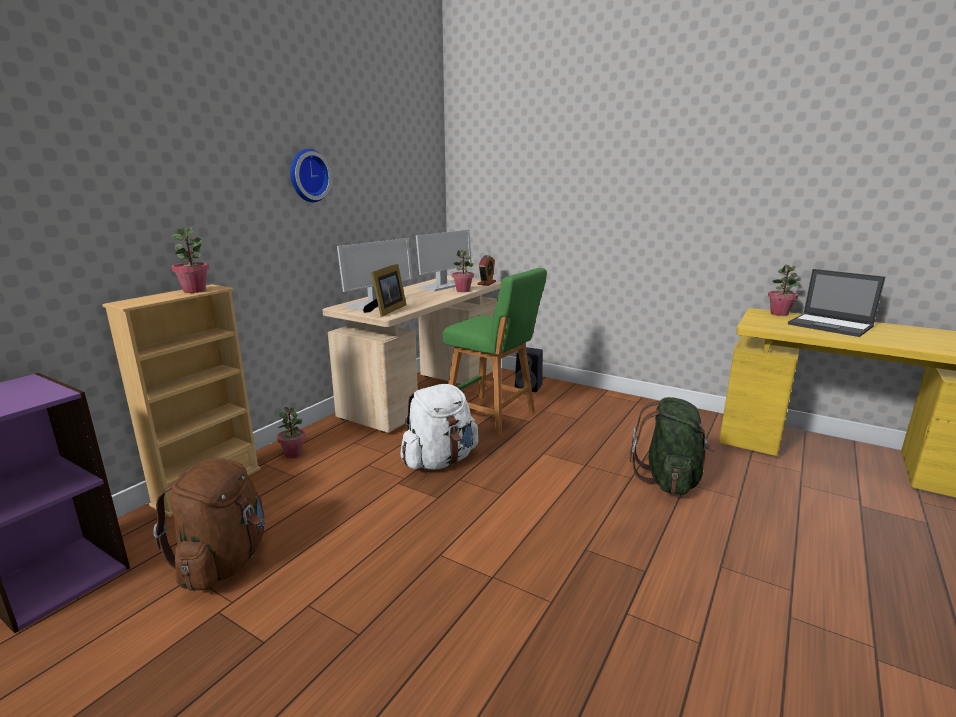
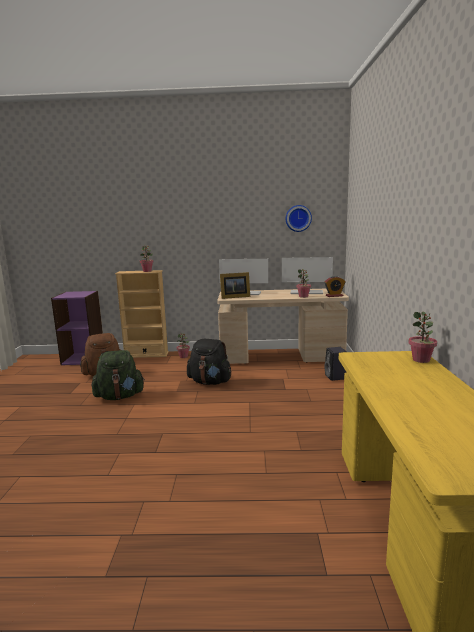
camera: 60 degrees right, 5 degrees down
(308, 175) = (221, 223): wall clock -> wall clock (298, 218)
(440, 461) = (210, 382): white backpack -> black backpack
(493, 416) = (277, 379): green stool -> none
(669, 479) = (263, 444): green backpack -> green backpack (119, 396)
(831, 326) = (411, 377): laptop -> none

